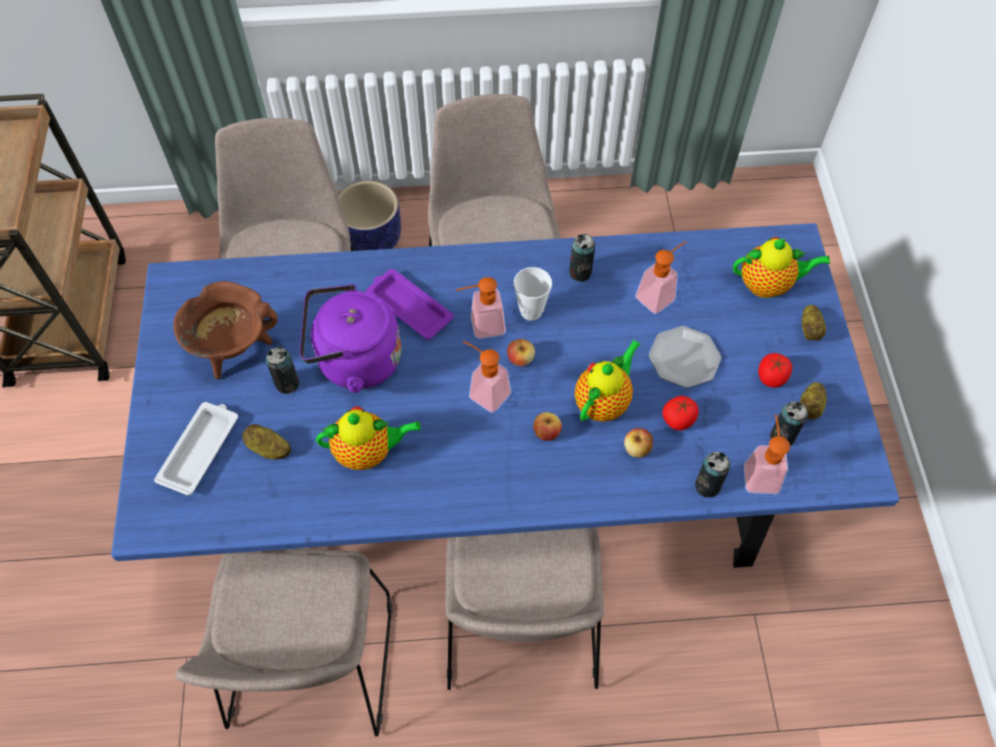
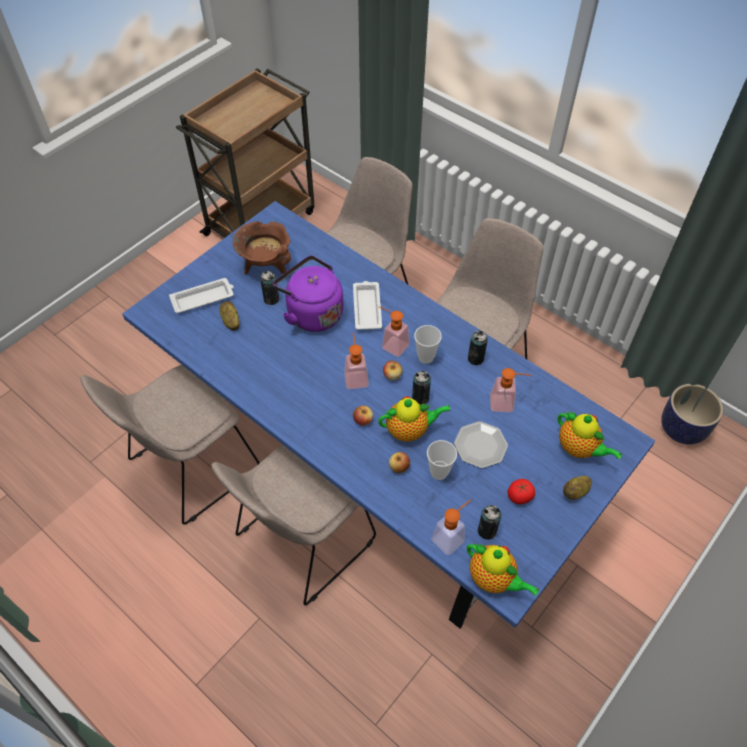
camera: 45 degrees right, 5 degrees down
(368, 452) = (270, 358): teapot -> teapot (494, 579)
(373, 240) = (440, 290): planter -> planter (682, 429)
(408, 306) = (367, 307): purple tray -> white tray
(678, 419) = (439, 472): tomato -> cup
(707, 486) = (414, 517): can -> can (420, 398)
(810, 407) = (523, 531): potato -> none

